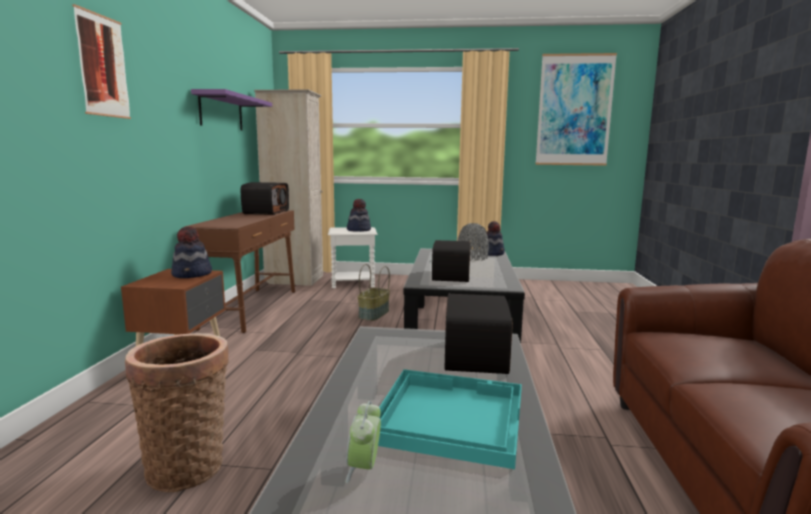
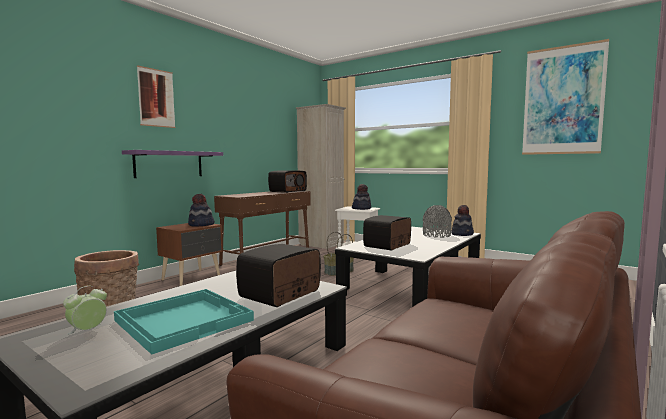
camera: 30 degrees right, 5 degrees down
(221, 112) = (261, 123): purple shelf -> purple shelf (169, 164)

